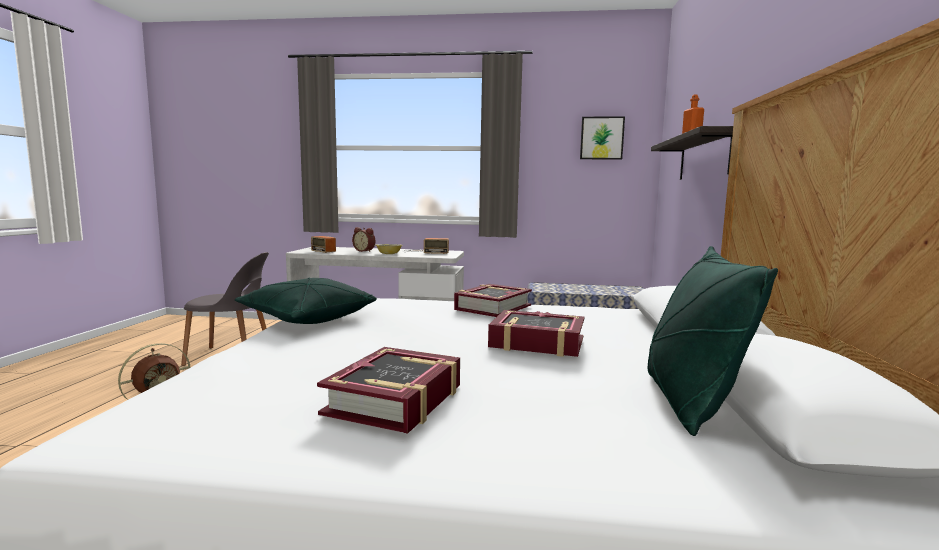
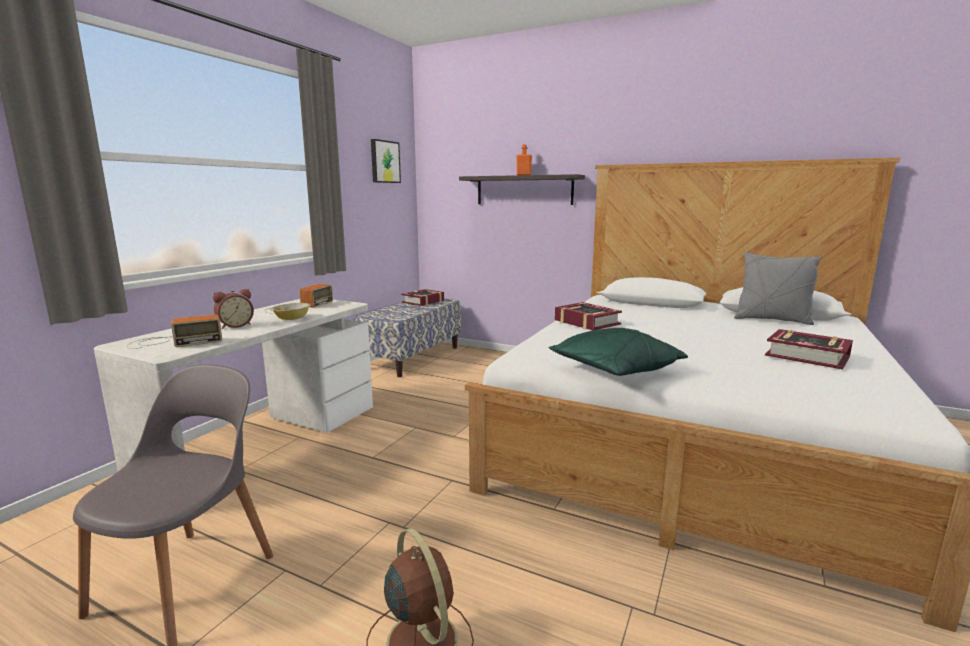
camera: 70 degrees left, 5 degrees up
(537, 343) = (688, 325): book -> book (423, 301)
(688, 403) = (772, 320): green pillow -> grey pillow

